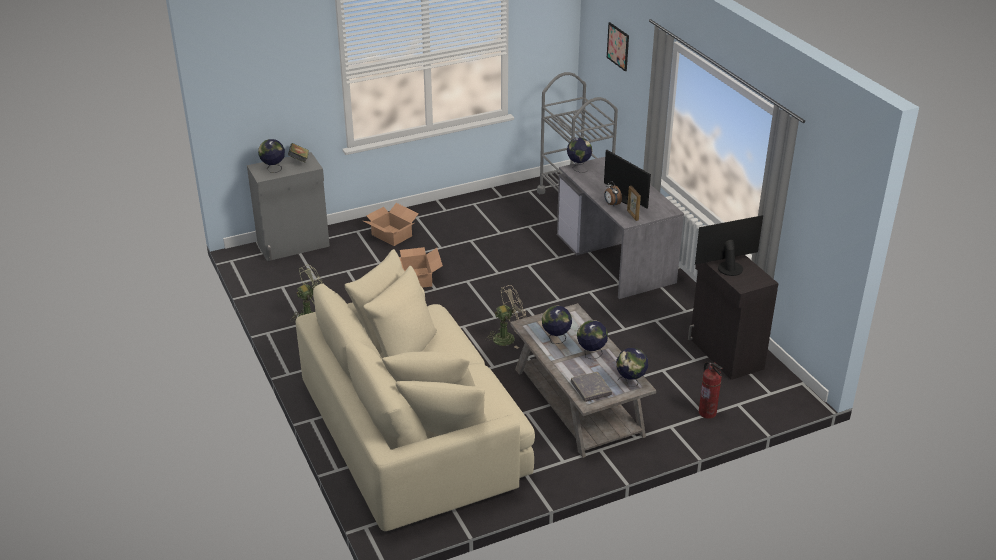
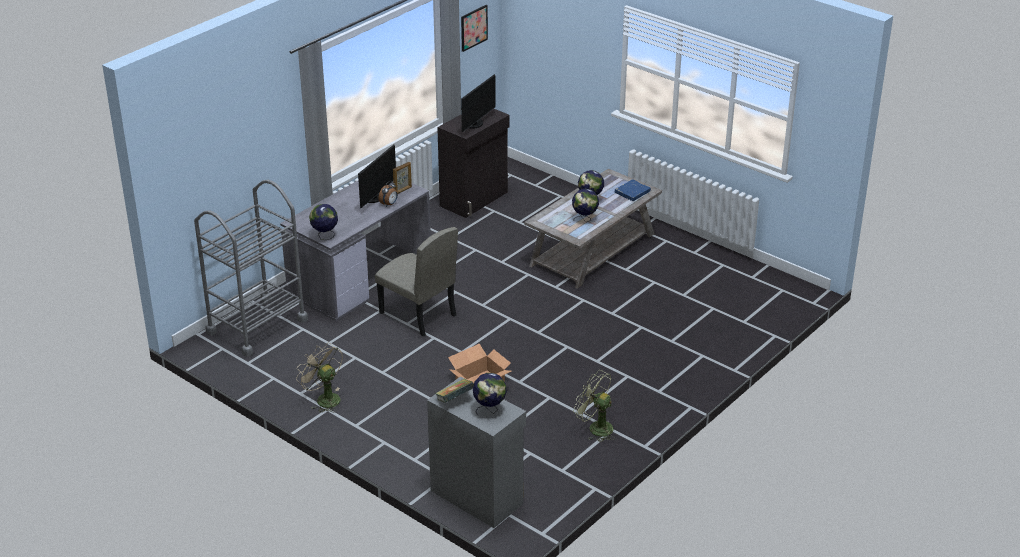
camera: 115 degrees left, 0 degrees up
(391, 235) = (406, 430): cardboard box -> none
(413, 431) = (698, 314): beige sofa -> none
(508, 338) = (536, 303): beige fan -> beige fan (324, 398)
(538, 273) = (417, 314): none -> beige chair
(590, 389) = (632, 192): grey book -> blue book
(618, 46) = (225, 135): picture -> picture (473, 27)
(630, 383) = (610, 179): globe -> none
(707, 413) = (556, 195): fire extinguisher -> none
(728, 267) = (474, 124): monitor -> monitor turned 105 degrees counterclockwise

